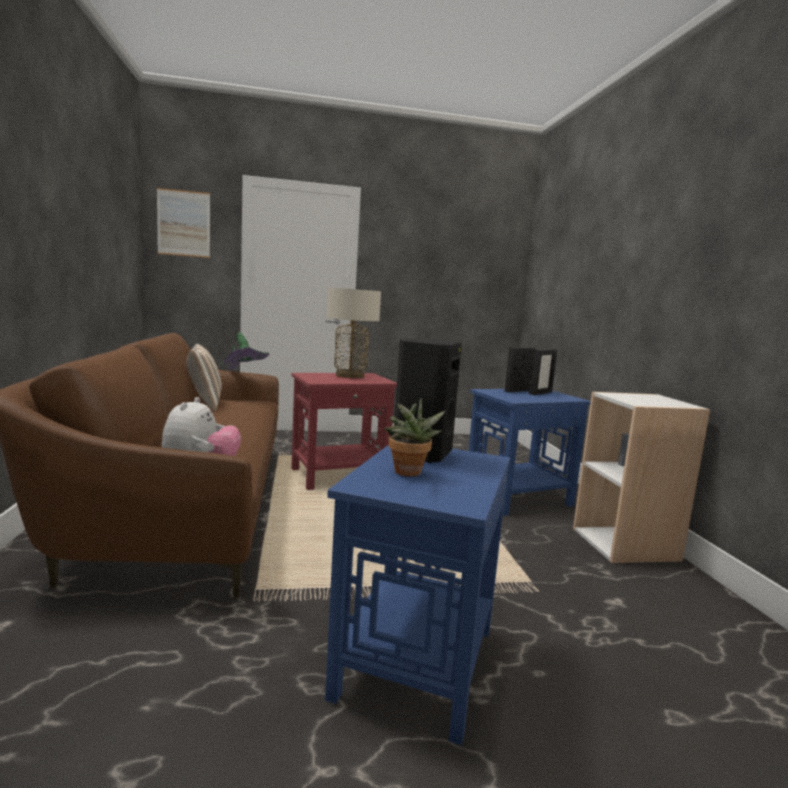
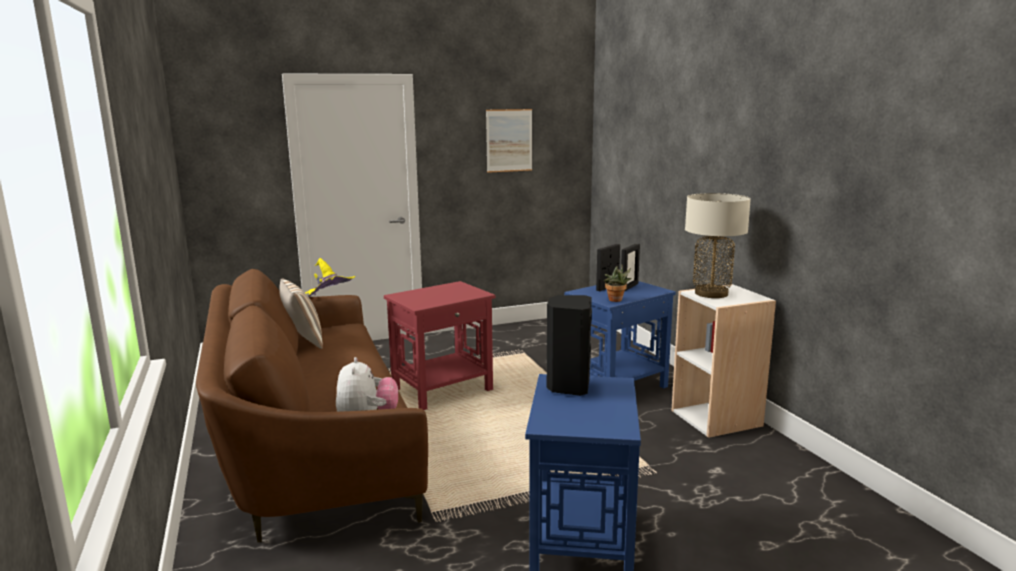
camera: 10 degrees left, 5 degrees up
(183, 223) = (221, 134): picture -> picture (509, 140)
(243, 375) = (329, 301): green hat -> yellow hat
(350, 376) = (442, 290): table lamp -> table lamp (711, 293)
(408, 473) = (570, 408): potted plant -> potted plant (616, 300)

